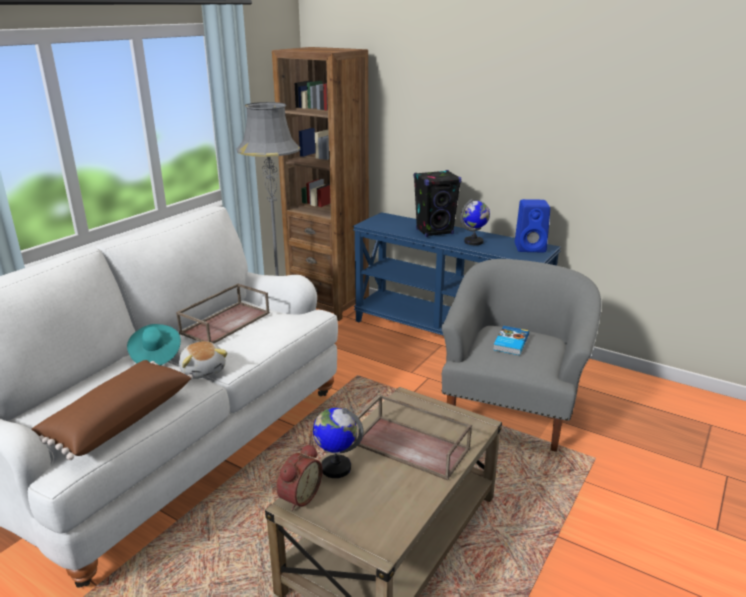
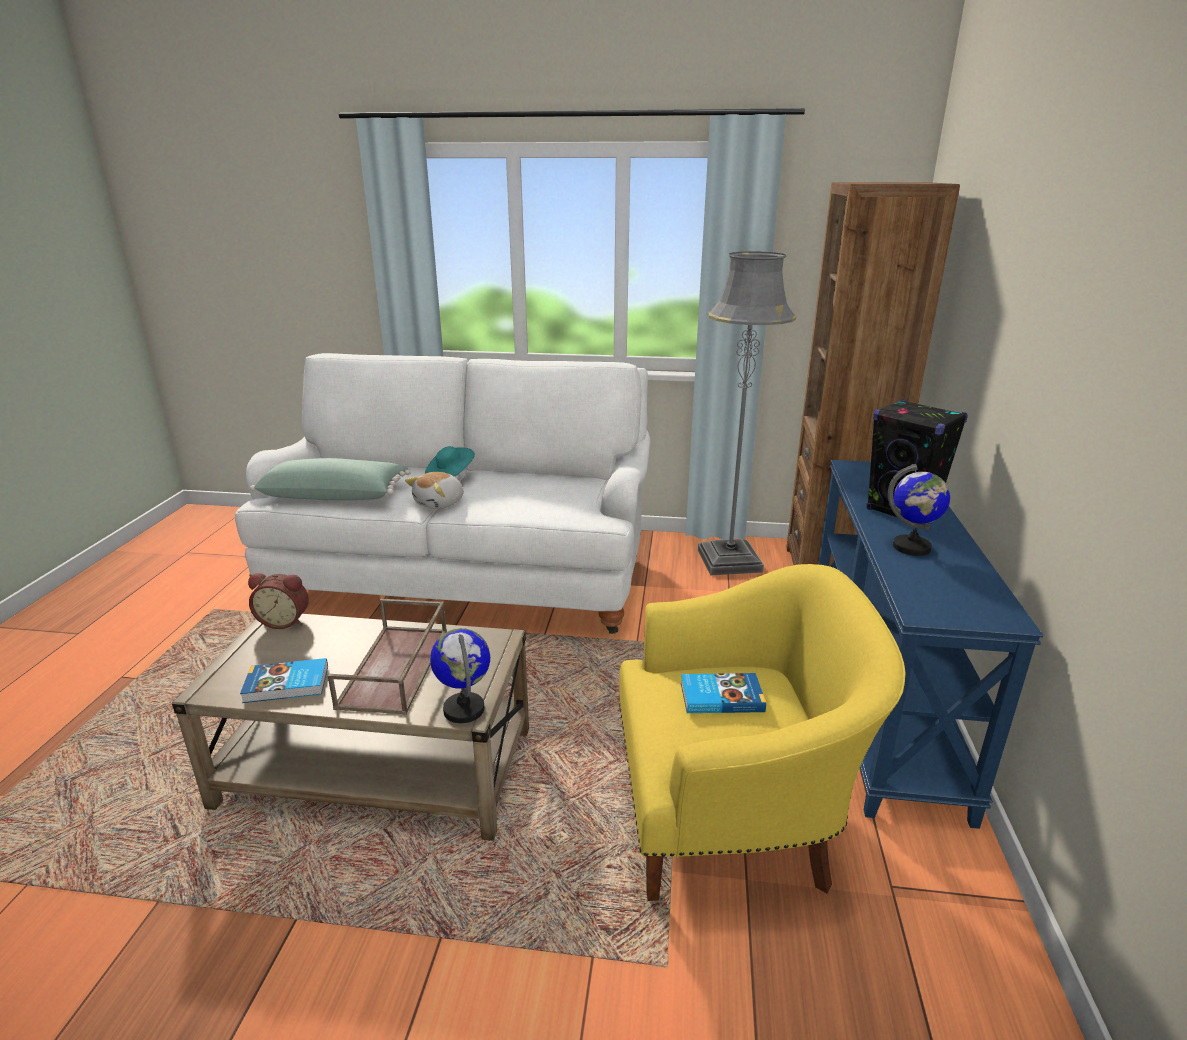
camera: 65 degrees right, 0 degrees up
(118, 420) = (335, 495): brown pillow -> green pillow
(225, 322) = (533, 483): brown tray -> none
(335, 467) = (338, 629): globe -> globe (464, 709)
(401, 501) = (287, 685): none -> book
(511, 409) = (731, 818): grey armchair -> yellow armchair
(531, 248) = (974, 602): blue speaker -> none

